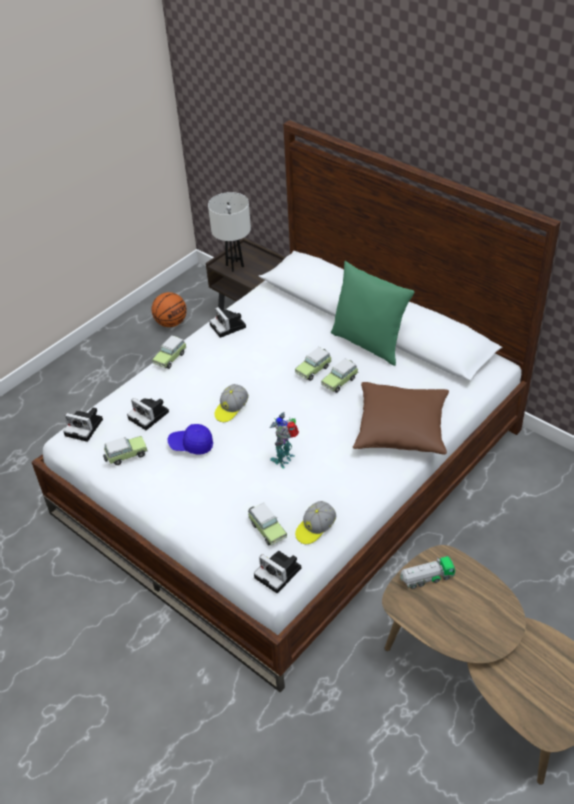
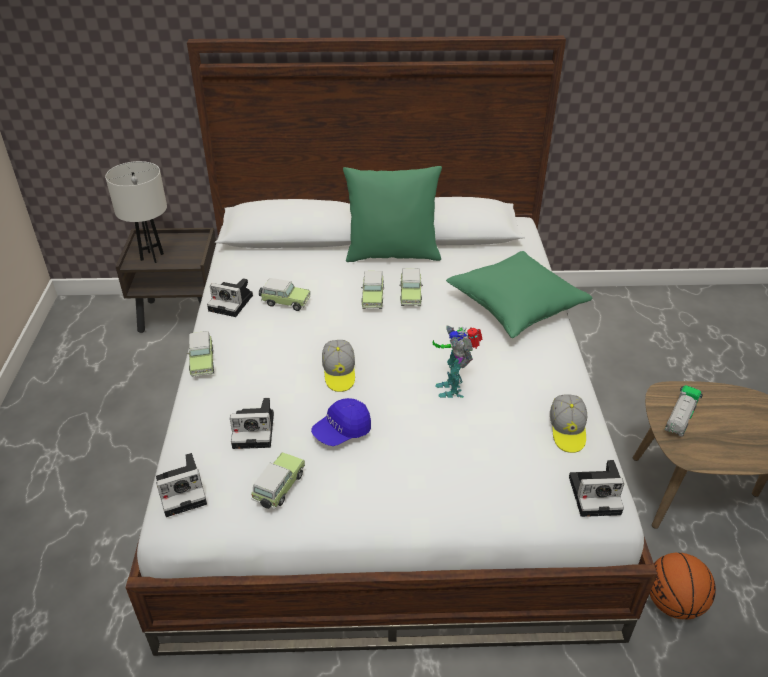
camera: 45 degrees left, 5 degrees down
(171, 323) = (89, 364): basketball -> basketball (673, 603)
(267, 529) = (527, 462): toy car -> toy car (284, 302)
(401, 429) = (516, 305): brown pillow -> green pillow

